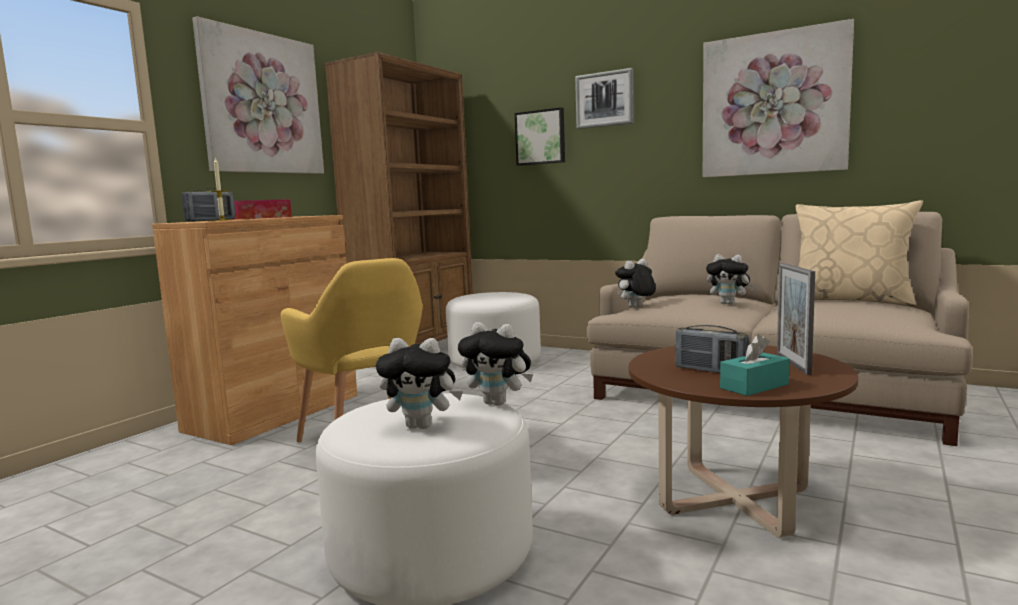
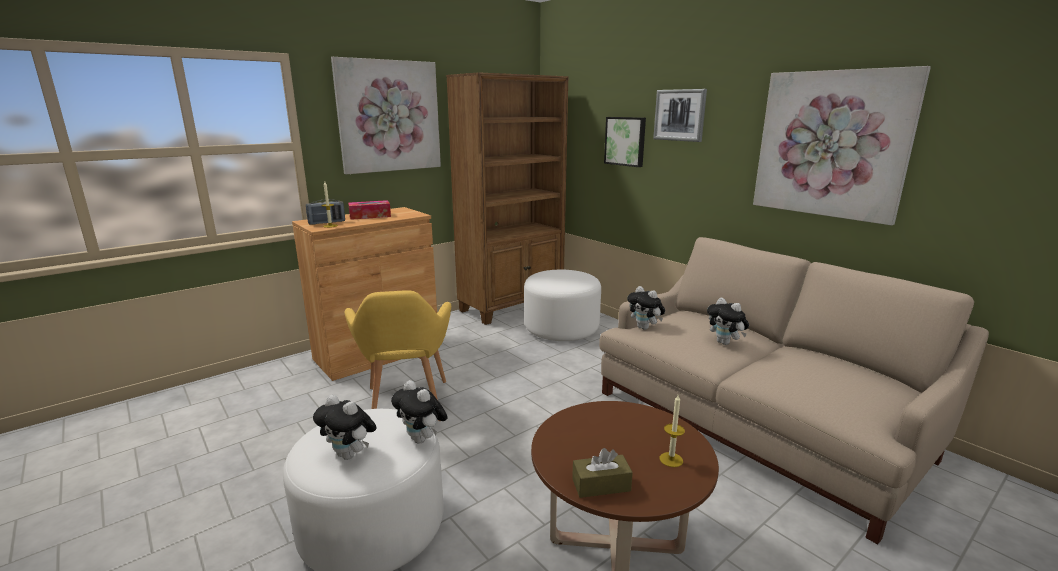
camera: 20 degrees right, 10 degrees up
(635, 308) = (645, 328): plush toy -> plush toy turned 120 degrees counterclockwise
(710, 371) = (593, 450): radio -> none
(754, 386) = (601, 485): turquoise tissue box -> brown tissue box
(793, 364) = (671, 459): picture frame -> candle
(850, 300) = (846, 364): beige pillow -> none

